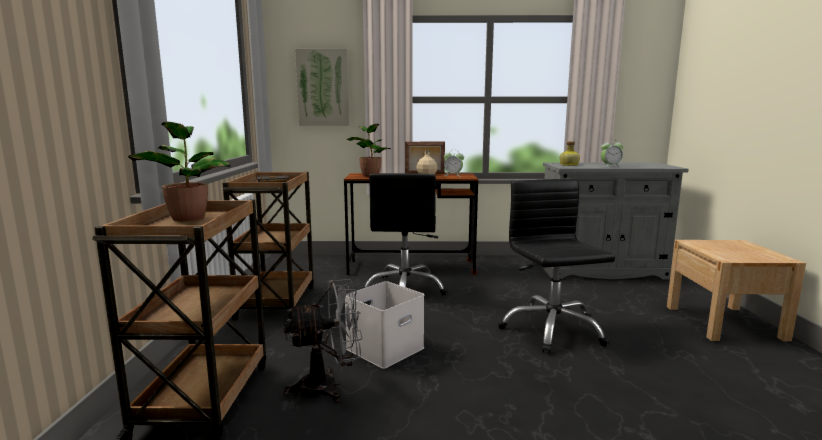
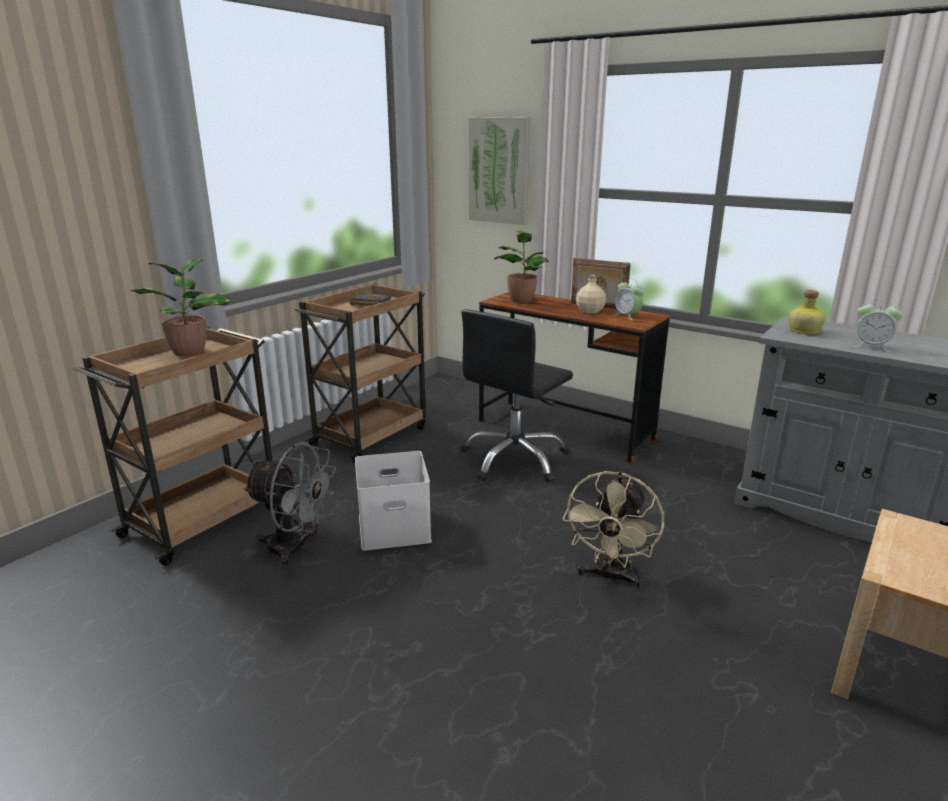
camera: 35 degrees right, 10 degrees up
(551, 329) = (610, 577): black office chair -> beige fan

